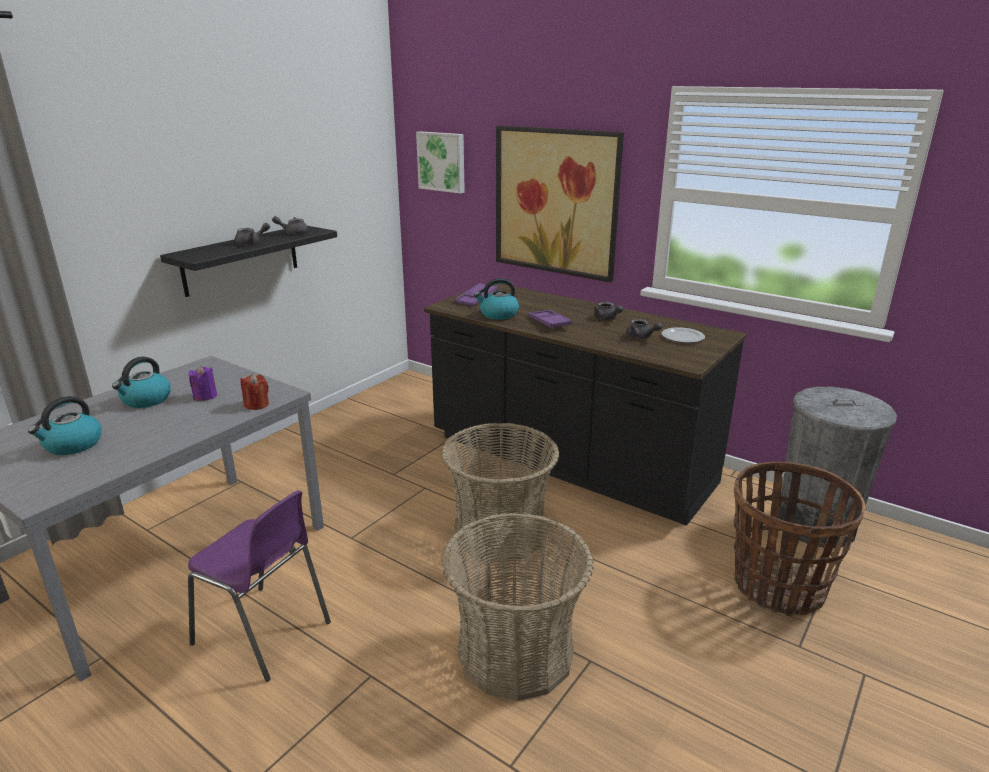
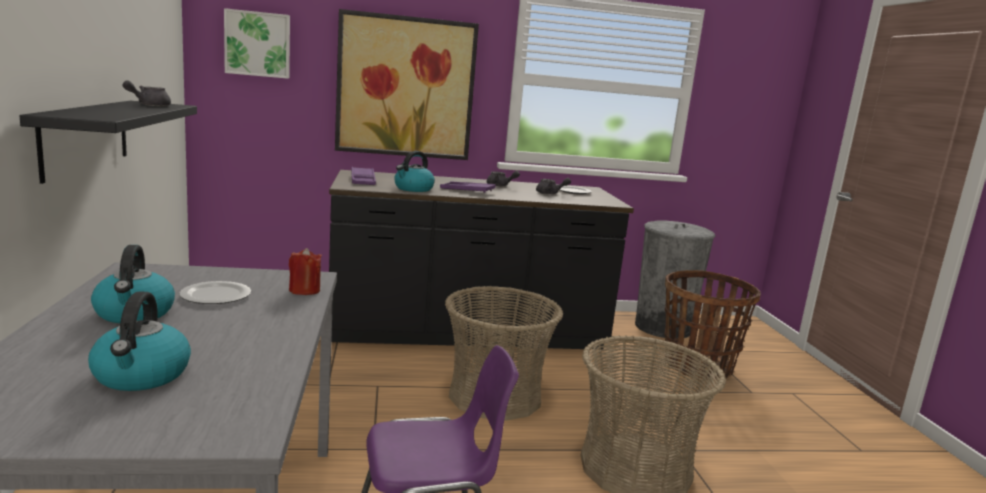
camera: 45 degrees left, 10 degrees down
(205, 396) = (216, 295): purple candle -> plate
(251, 243) = (126, 110): grey teapot -> none

